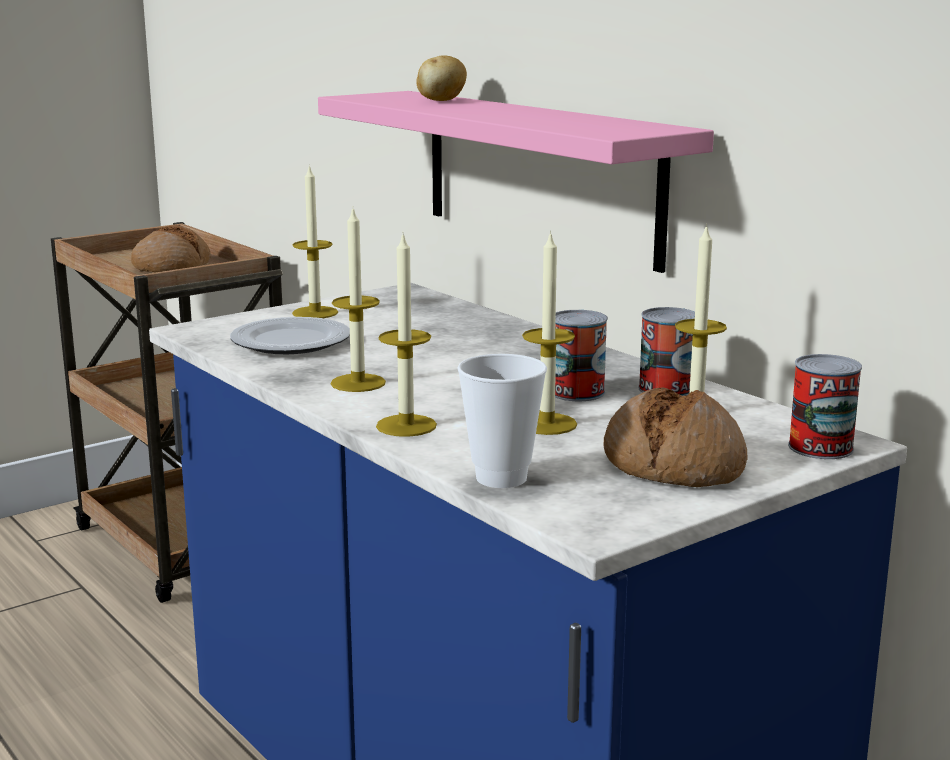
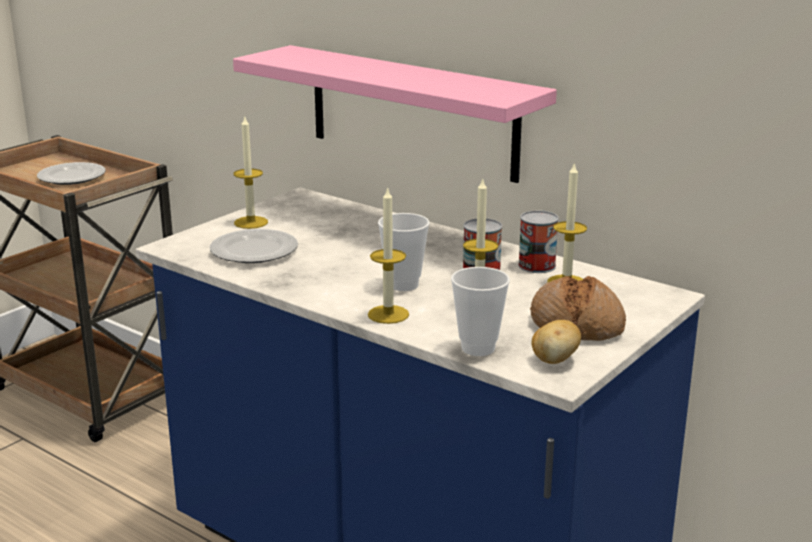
camera: 15 degrees left, 5 degrees up
(172, 266) = (72, 177): bread -> plate
(358, 383) = (329, 282): candle -> none
(441, 101) = (333, 60): potato -> potato (555, 360)
(456, 394) = (403, 285): none -> cup
(820, 447) = (656, 301): can -> none

